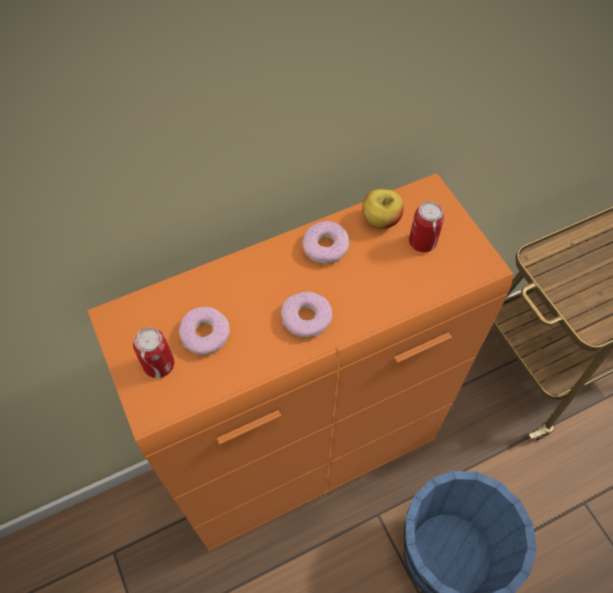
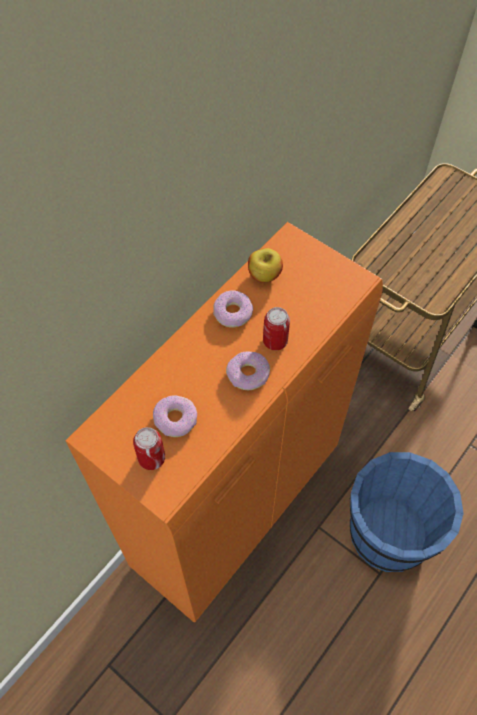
camera: 25 degrees left, 0 degrees up
(422, 242) = (305, 280): can -> can (275, 341)

